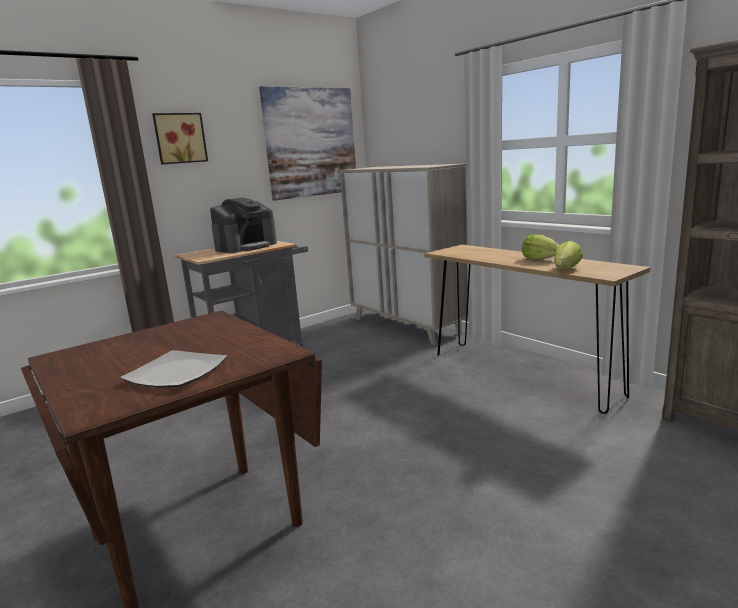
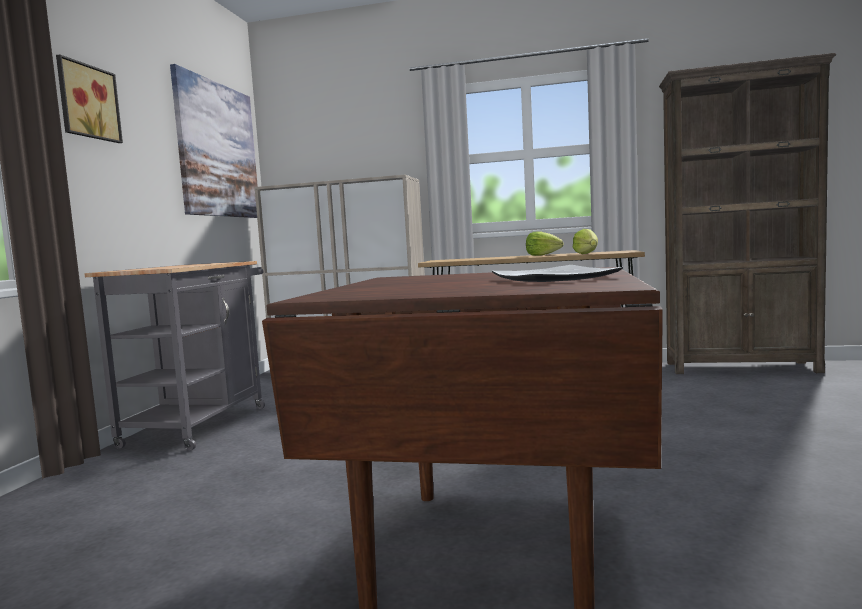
camera: 40 degrees left, 10 degrees down
(246, 246) = (187, 265): coffee machine -> none

